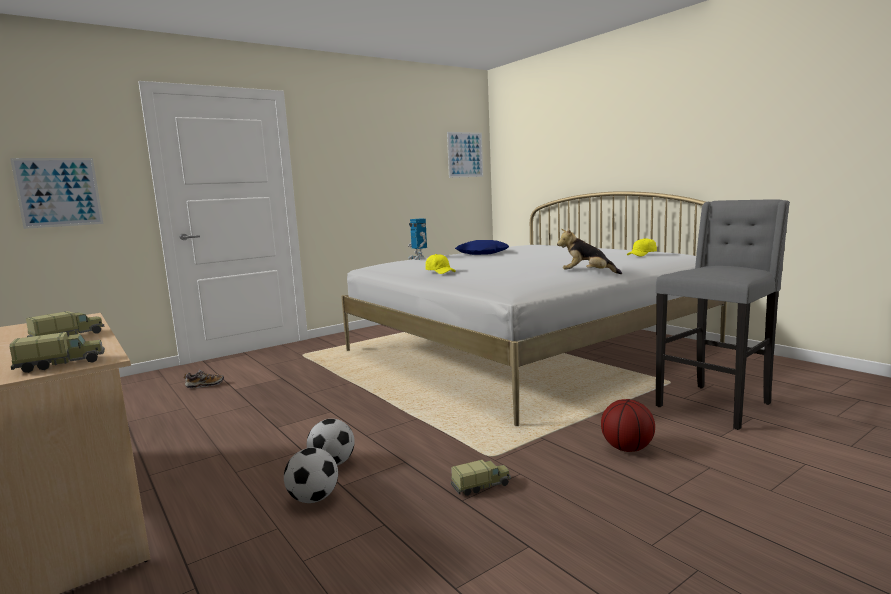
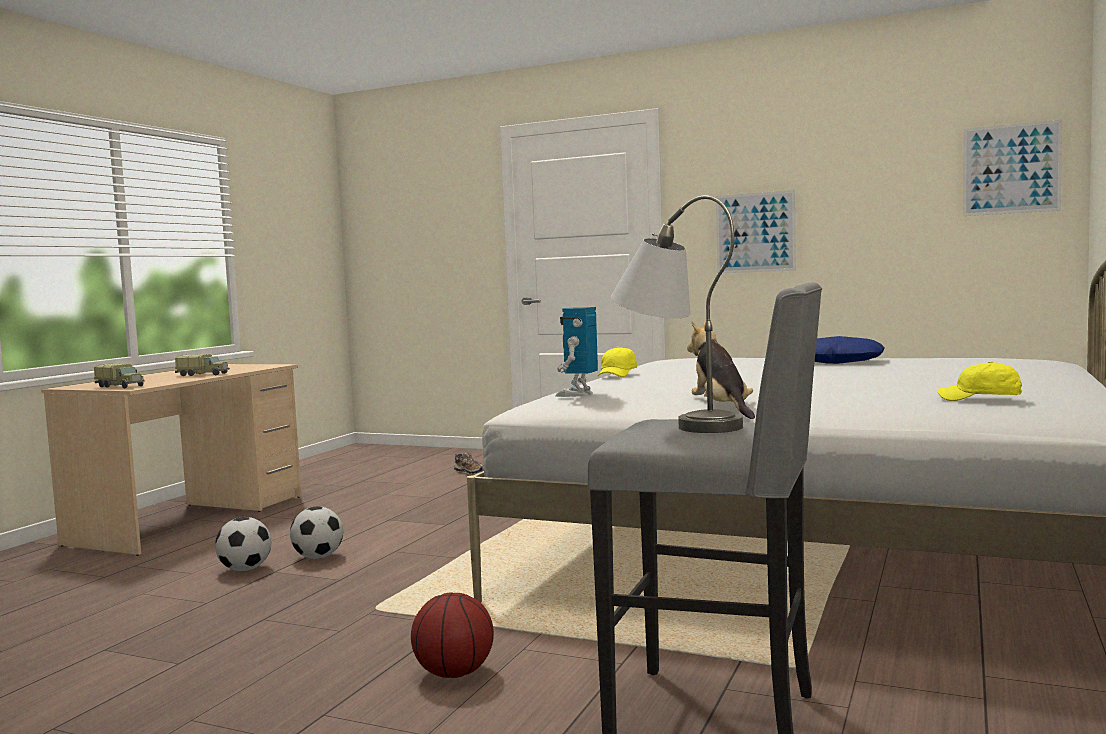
camera: 60 degrees right, 5 degrees down
(59, 192) = (428, 250): picture -> picture (755, 232)
(418, 258) = (736, 357): toy robot -> toy robot (578, 394)
(481, 486) = (299, 620): toy truck -> none
(707, 270) = (676, 423): none -> grey table lamp

